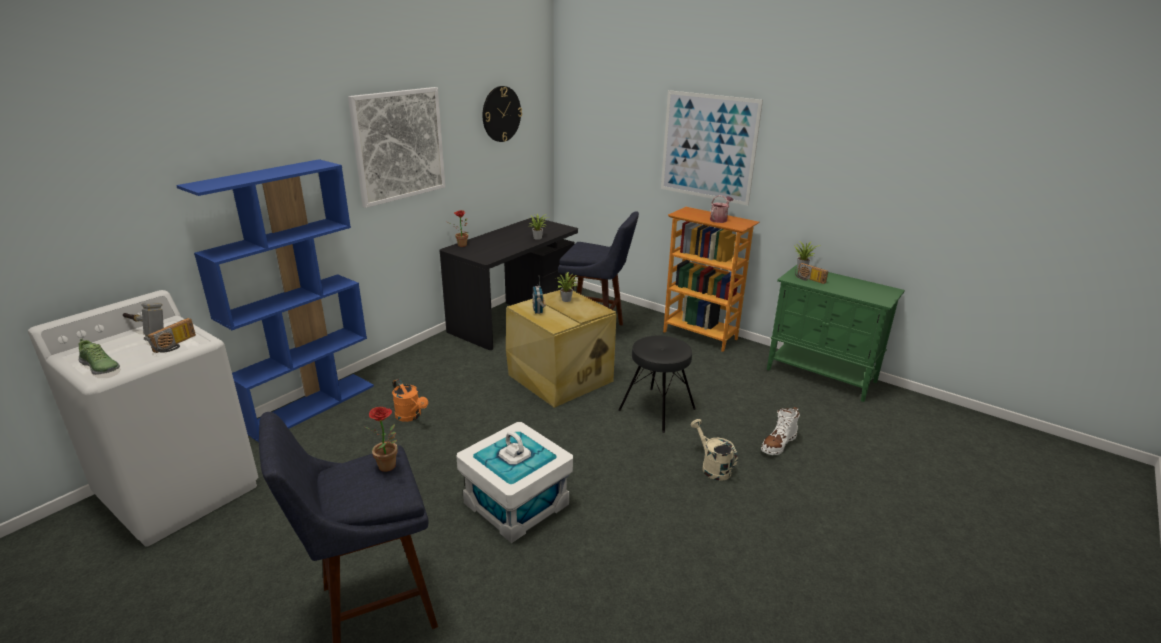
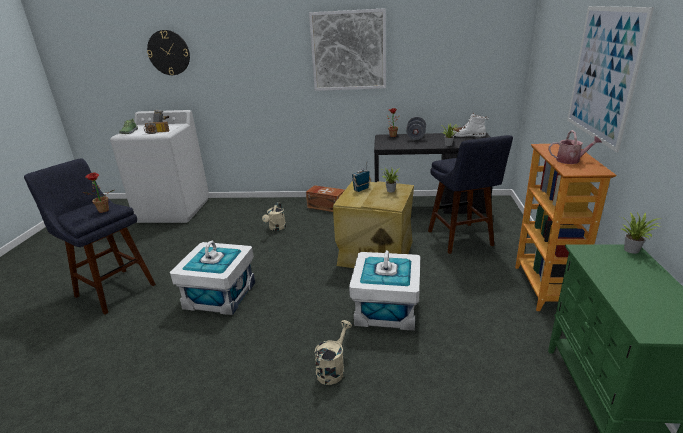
camera: 60 degrees right, 0 degrees up
(310, 406) = (259, 202): blue bookcase -> none
(411, 416) = (276, 228): orange watering can -> beige watering can
(412, 366) = (326, 206): none -> brown storage box
(488, 239) = (416, 137): none -> grey dumbbell
(501, 114) = (458, 35): wall clock -> wall clock (169, 53)
(656, 409) = (386, 309): black stool -> white storage box
(778, 444) = (413, 403): white boot -> white boot (467, 136)
(808, 279) = (604, 262): radio -> none

